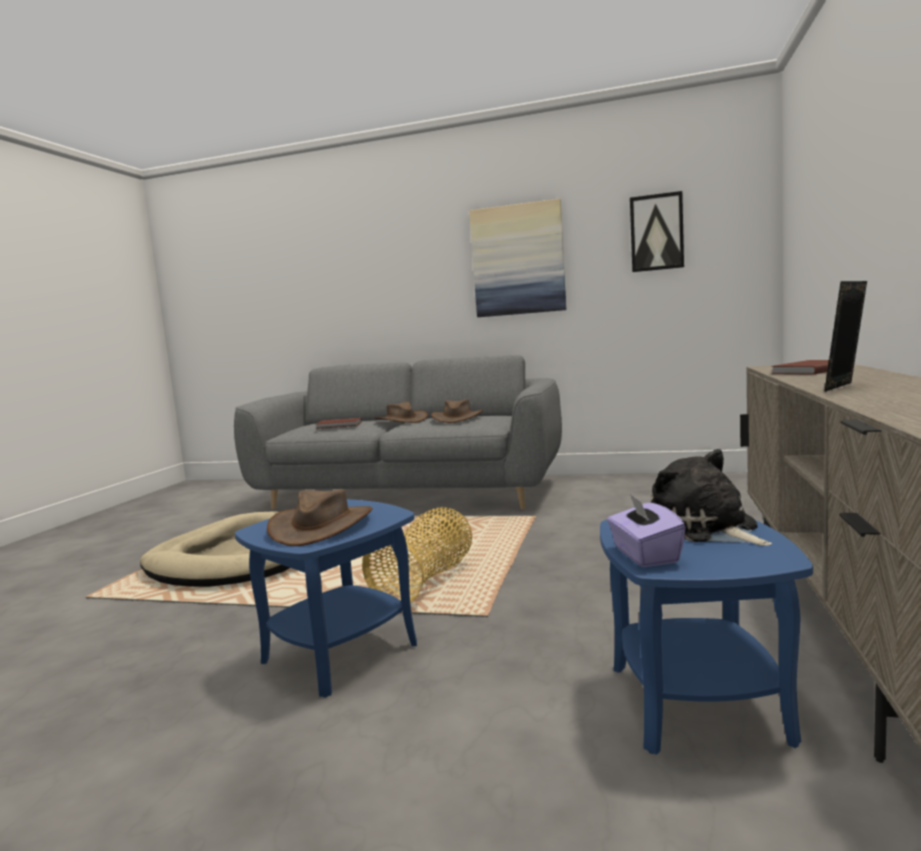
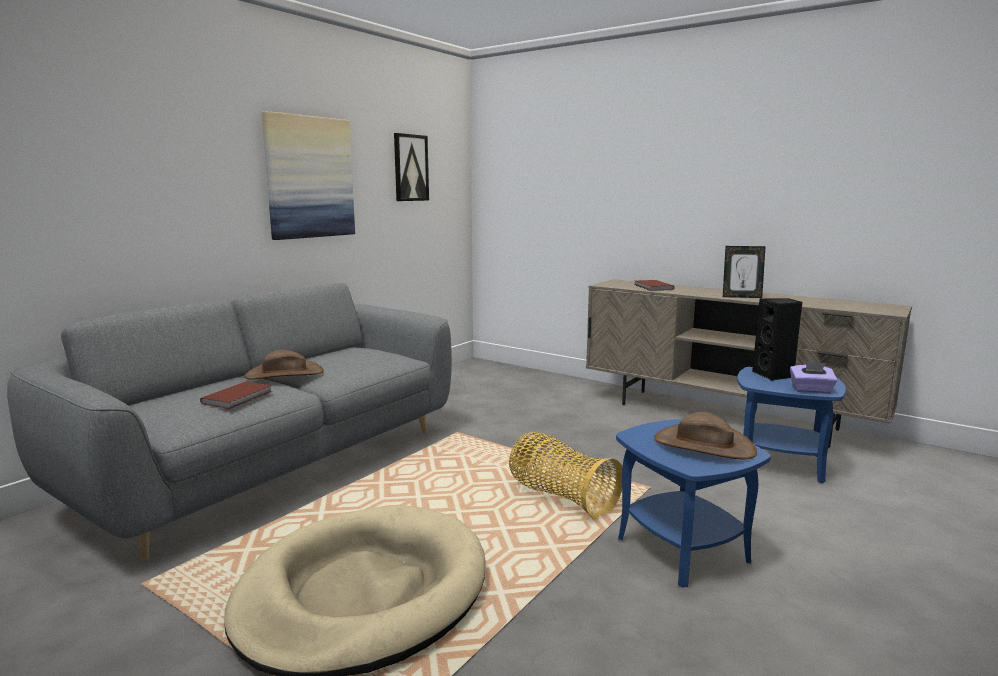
camera: 70 degrees left, 5 degrees up
(457, 418) = (348, 358): brown hat -> none
(706, 529) = (774, 375): plush toy -> black speaker
(845, 387) = (741, 297): picture frame -> picture frame turned 60 degrees counterclockwise

